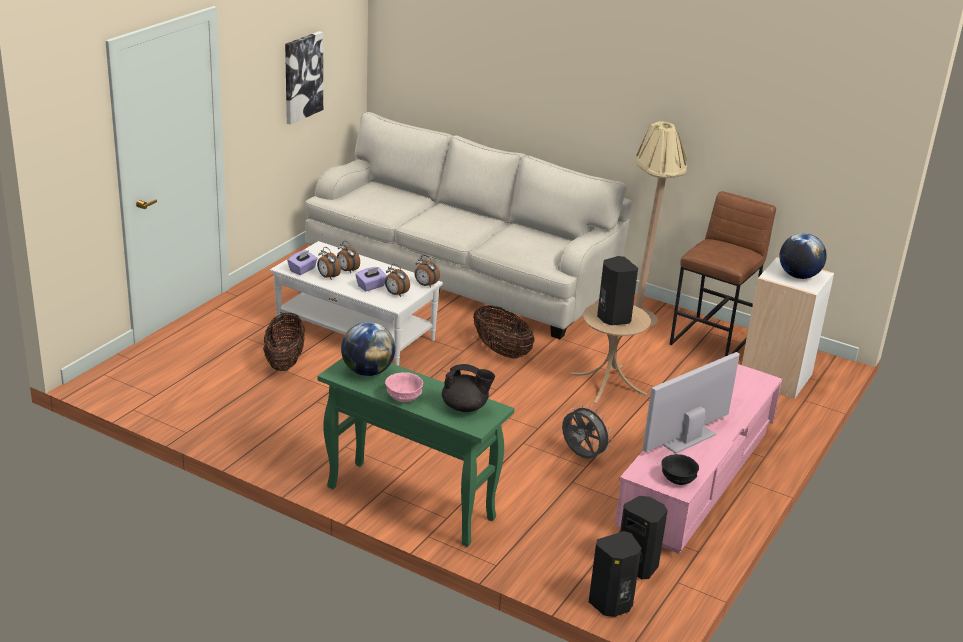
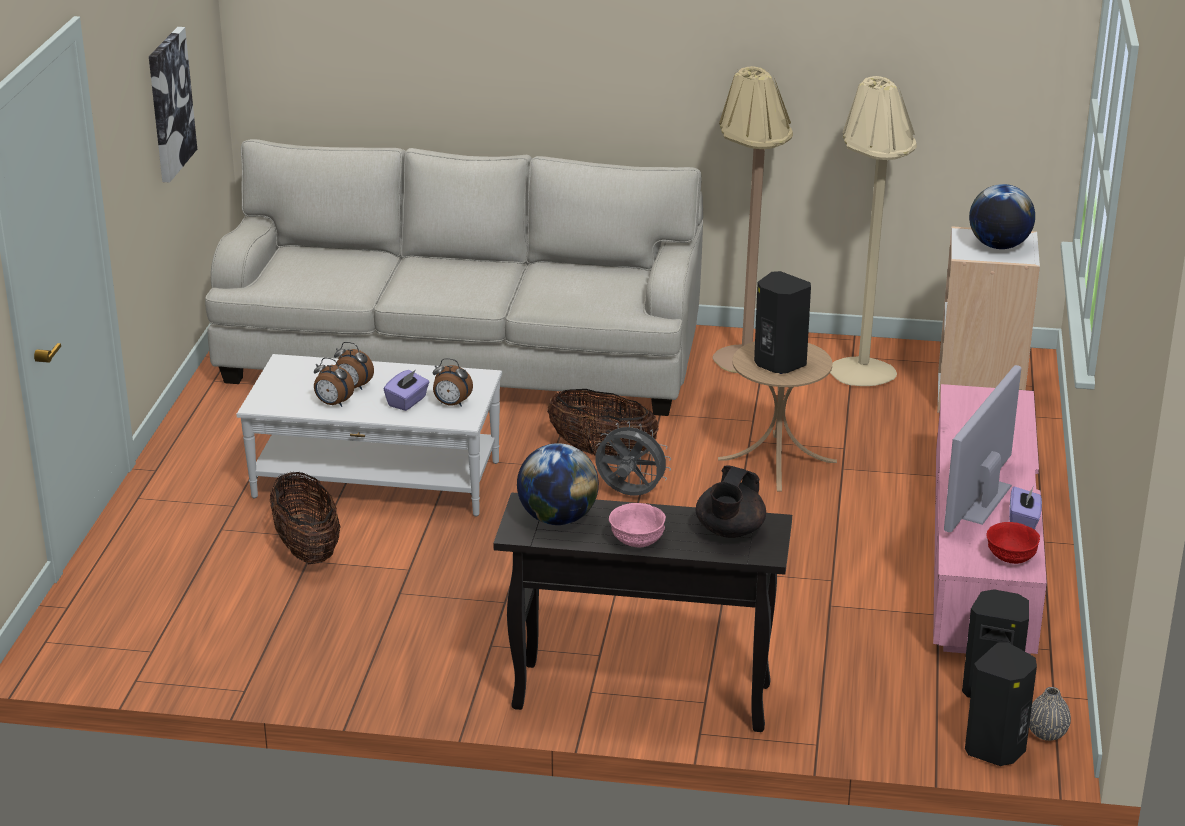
camera: 20 degrees left, 0 degrees up
(303, 270) = (287, 402): purple tissue box -> purple tissue box (1023, 521)
(408, 503) = (639, 697): green console table -> black console table
(425, 285) = (482, 381): alarm clock -> none
(465, 407) = (729, 531): black teapot -> black teapot turned 120 degrees clockwise
(581, 456) = (816, 568): grey fan -> grey fan (629, 495)
(653, 605) = (1047, 733): none -> grey vase
(678, 479) = (1011, 556): black bowl -> red bowl
(711, 339) = (864, 365): brown stool -> beige floor lamp

